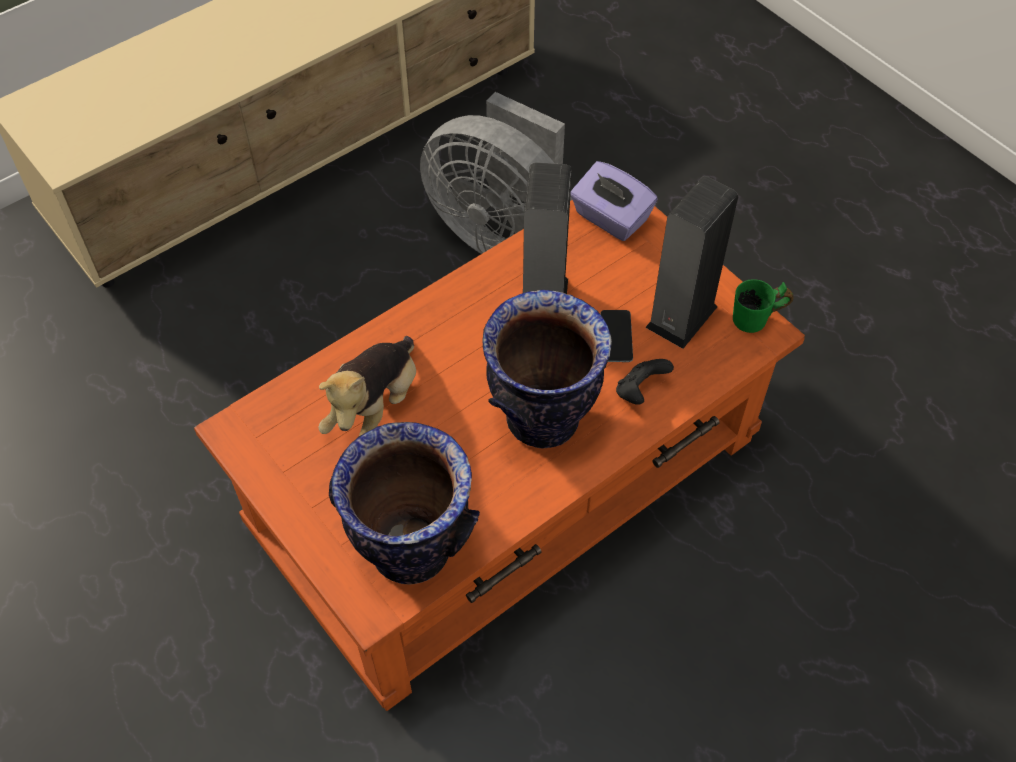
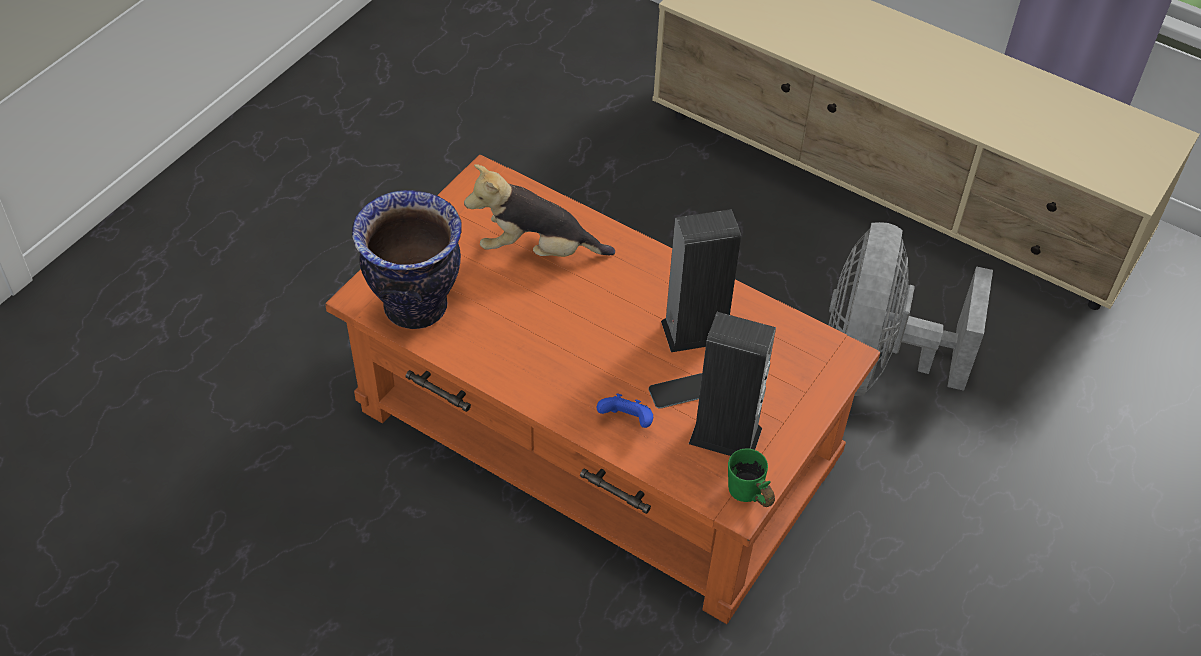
camera: 70 degrees right, 5 degrees down
(544, 420) = (569, 360): vase -> none
(610, 218) = (818, 358): purple tissue box -> none
(640, 391) = (626, 421): black game controller -> blue game controller

